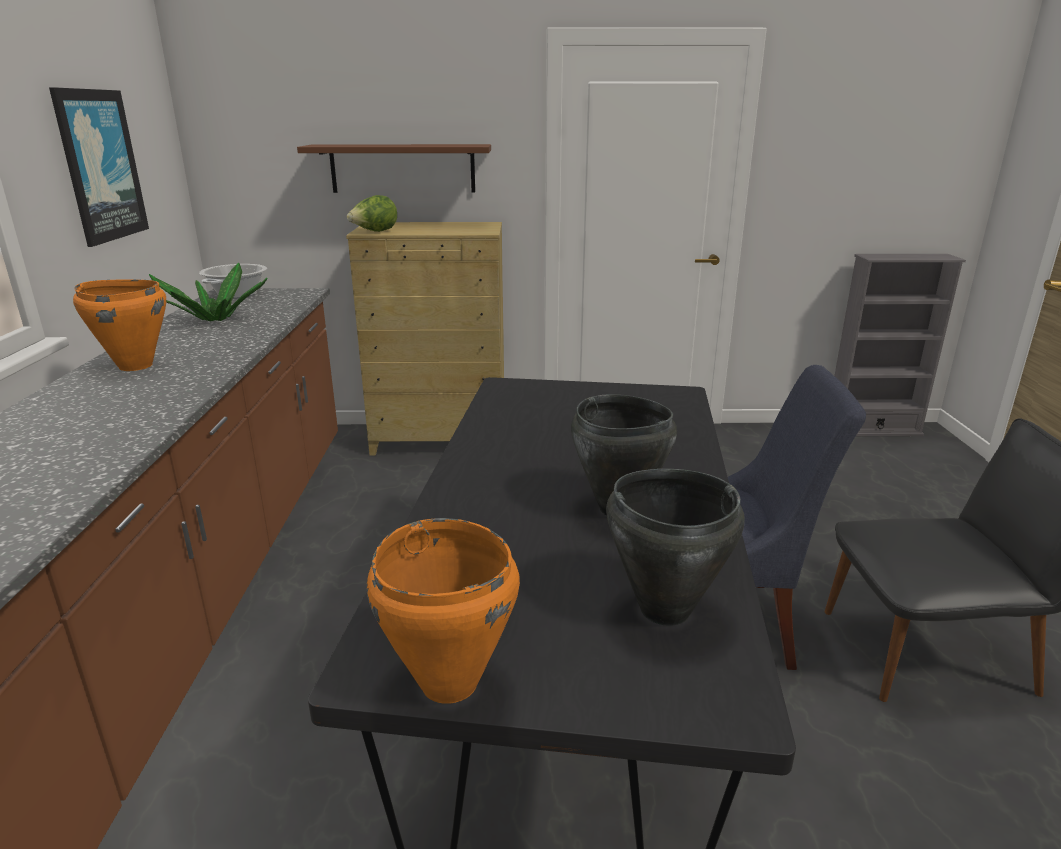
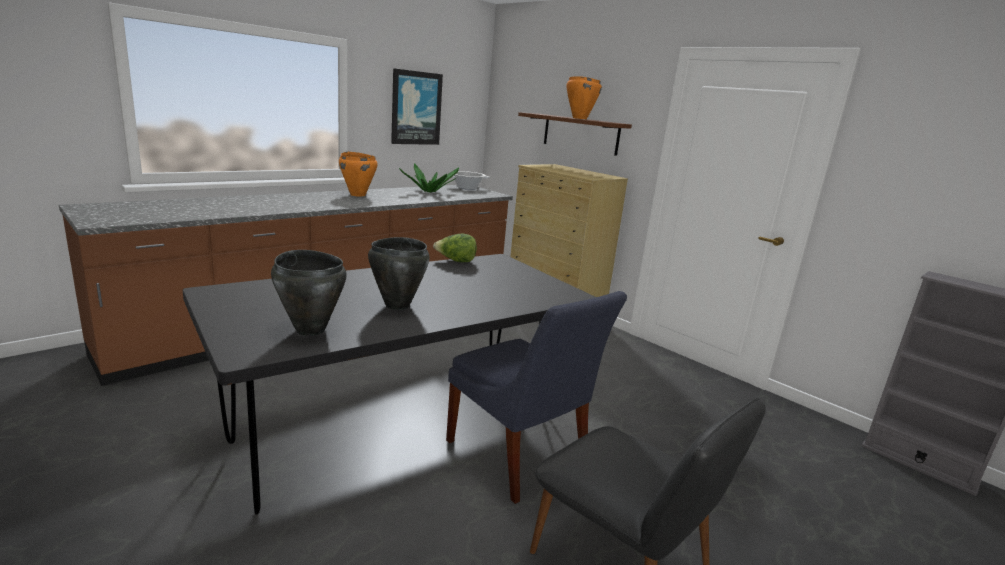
camera: 45 degrees right, 5 degrees down
(374, 232) = (536, 166): lettuce -> lettuce (455, 261)
(448, 683) = (213, 304): orange cooking pot -> orange cooking pot (579, 118)

